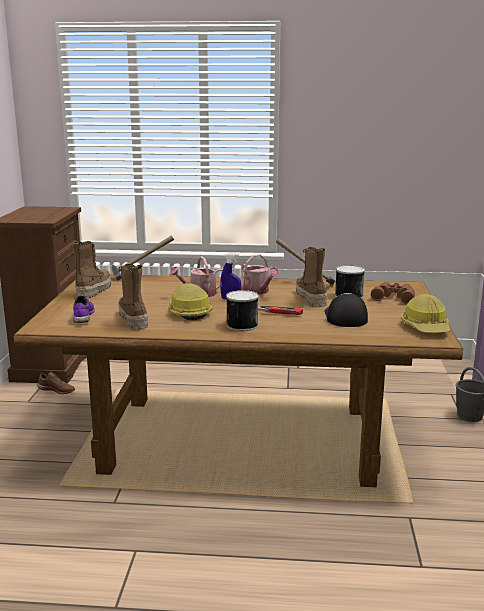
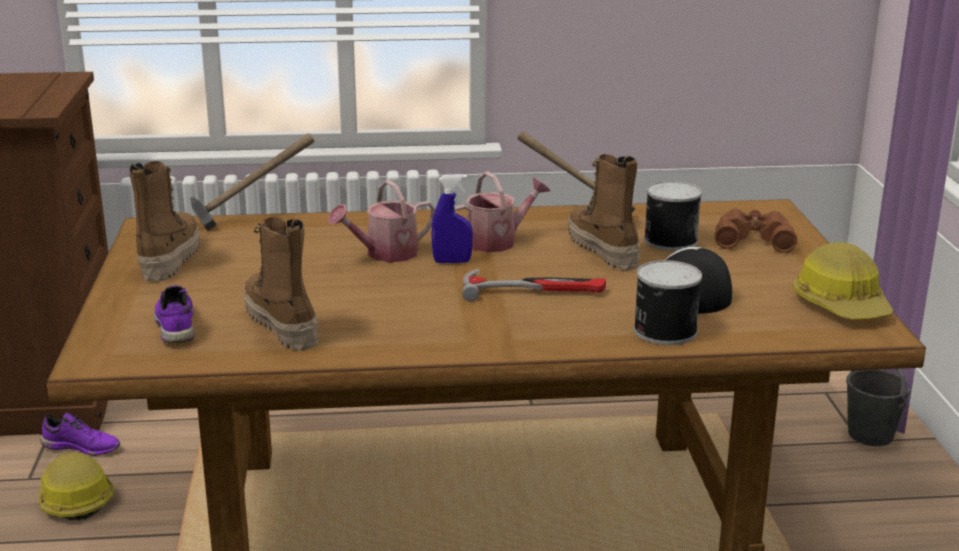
camera: 10 degrees left, 5 degrees up
(57, 390) = (82, 447): brown shoe -> purple shoe
(188, 312) = (385, 300): hard hat -> hard hat (74, 499)
(241, 325) = (500, 324): can -> can (663, 330)
(258, 292) = (497, 241): watering can -> watering can turned 75 degrees counterclockwise

